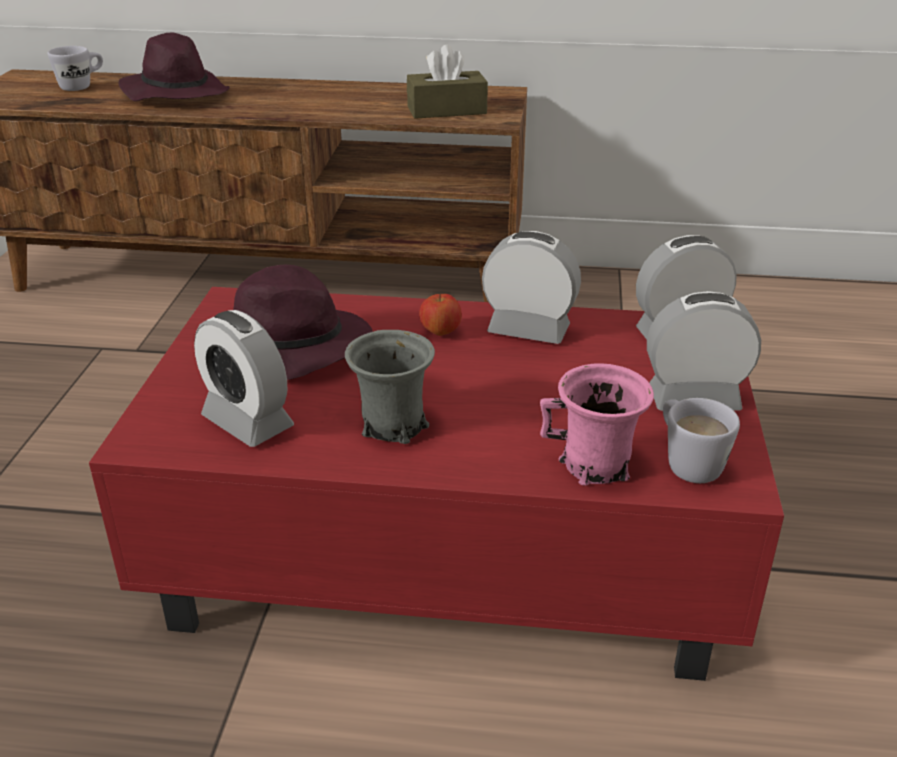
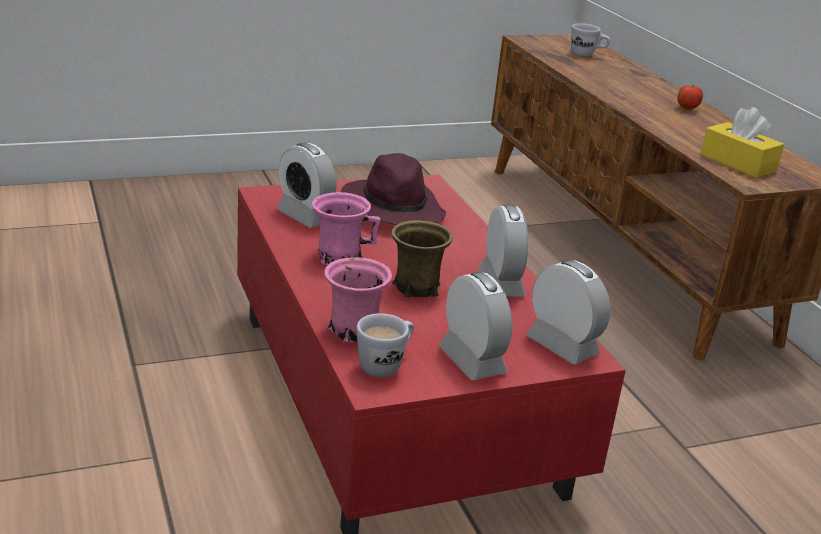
camera: 60 degrees right, 5 degrees down
(175, 93) = (618, 79): purple hat -> none
(247, 422) = (305, 216): alarm clock -> alarm clock turned 60 degrees counterclockwise
(392, 425) = (339, 257): grey mug -> pink mug
(440, 333) = (461, 253): apple -> apple (687, 109)
(446, 110) = (738, 163): brown tissue box -> yellow tissue box
(509, 389) = (415, 288): none -> brown mug

